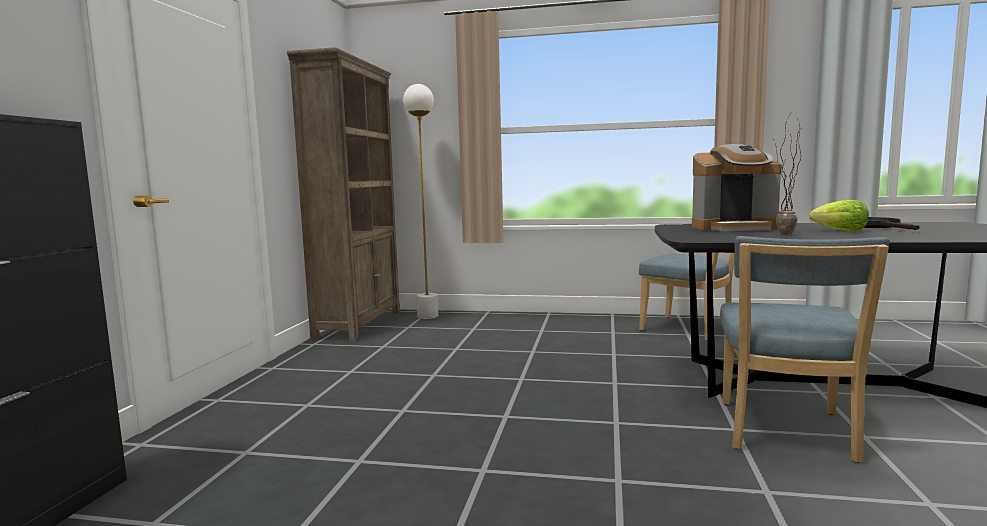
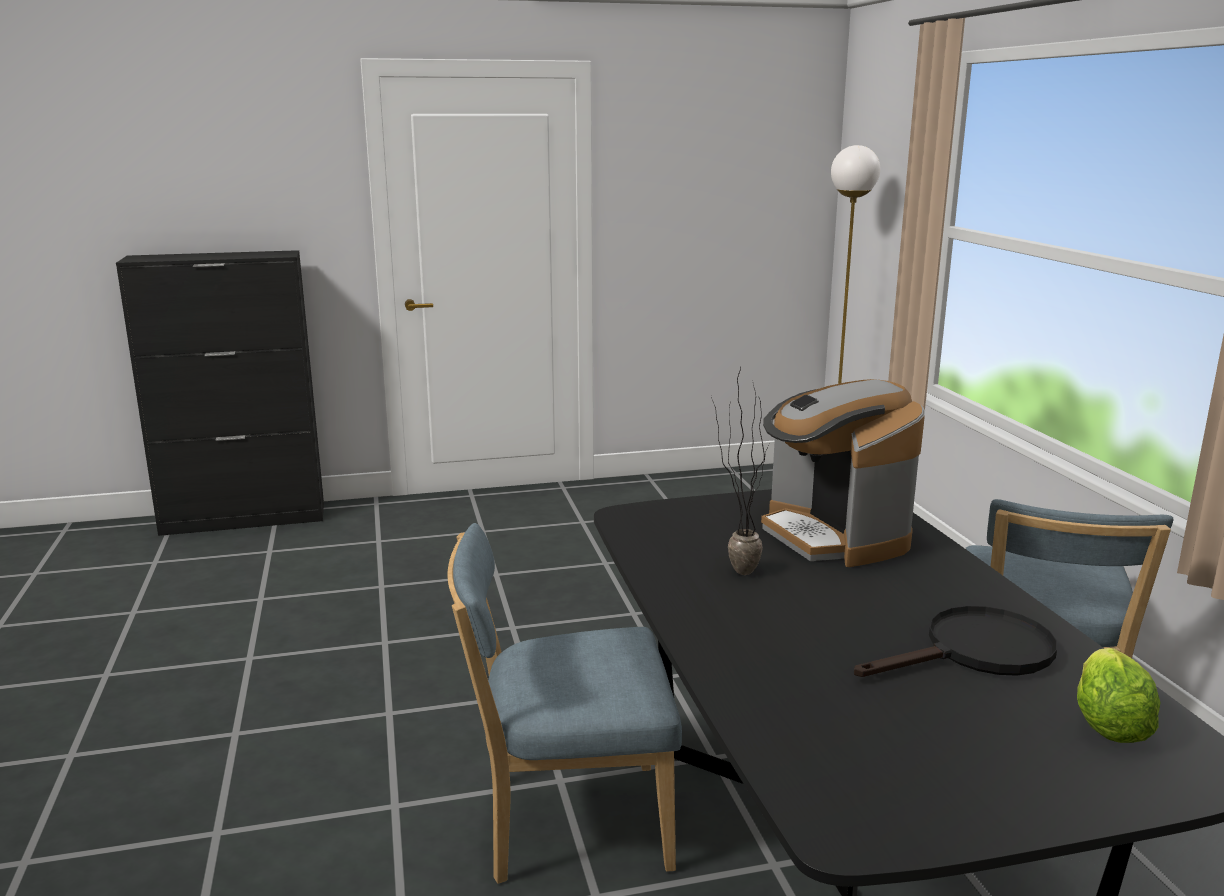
camera: 65 degrees right, 10 degrees up
(359, 324) = (747, 477): brown bookcase -> none
(841, 231) = (843, 616): lettuce -> lettuce (1108, 724)

